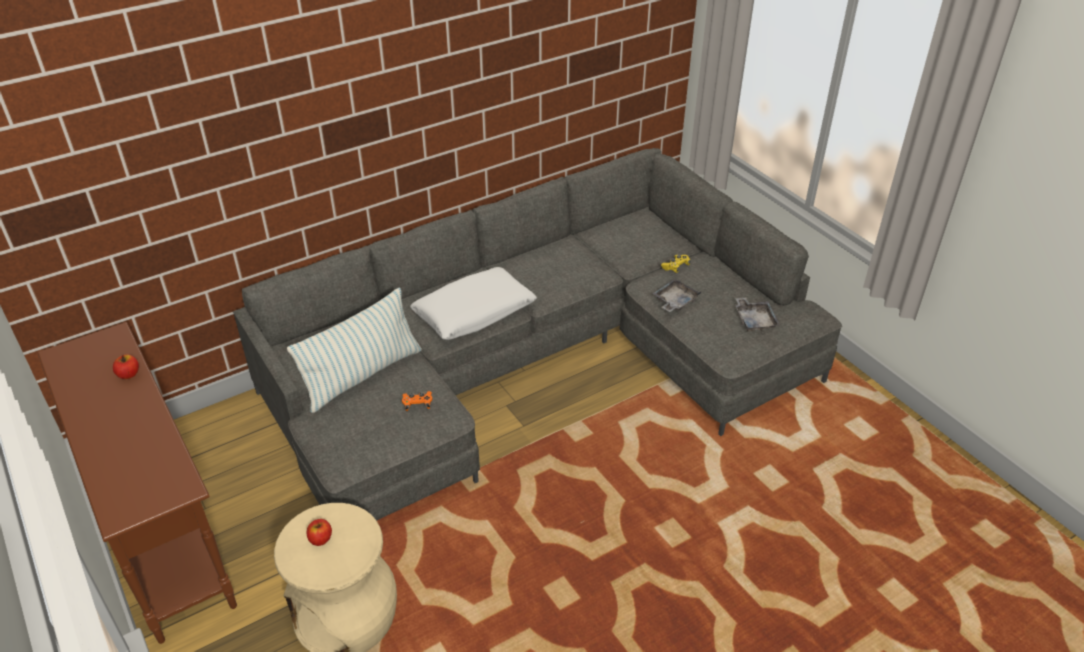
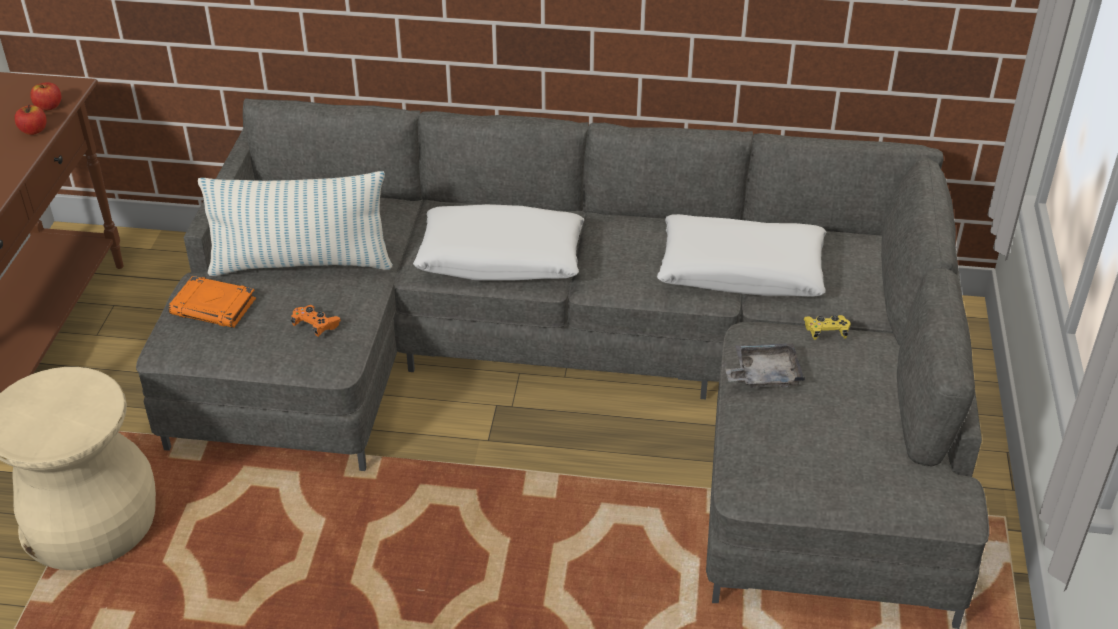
camera: 40 degrees right, 0 degrees up
(320, 539) = (55, 403): apple -> apple (48, 106)
(341, 428) = (214, 307): none -> orange book
(601, 257) = (741, 270): none -> white pillow
(754, 320) = (846, 459): grey tray -> none

